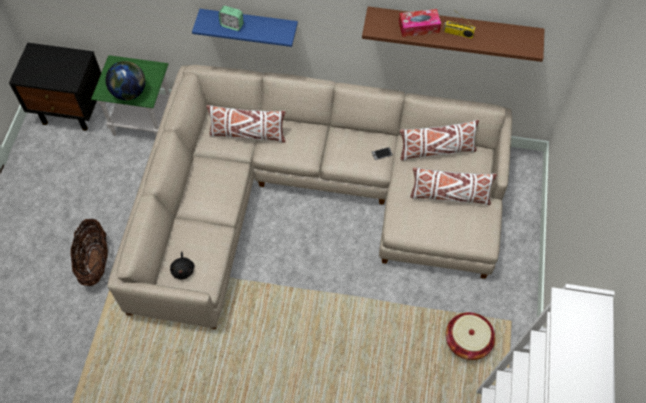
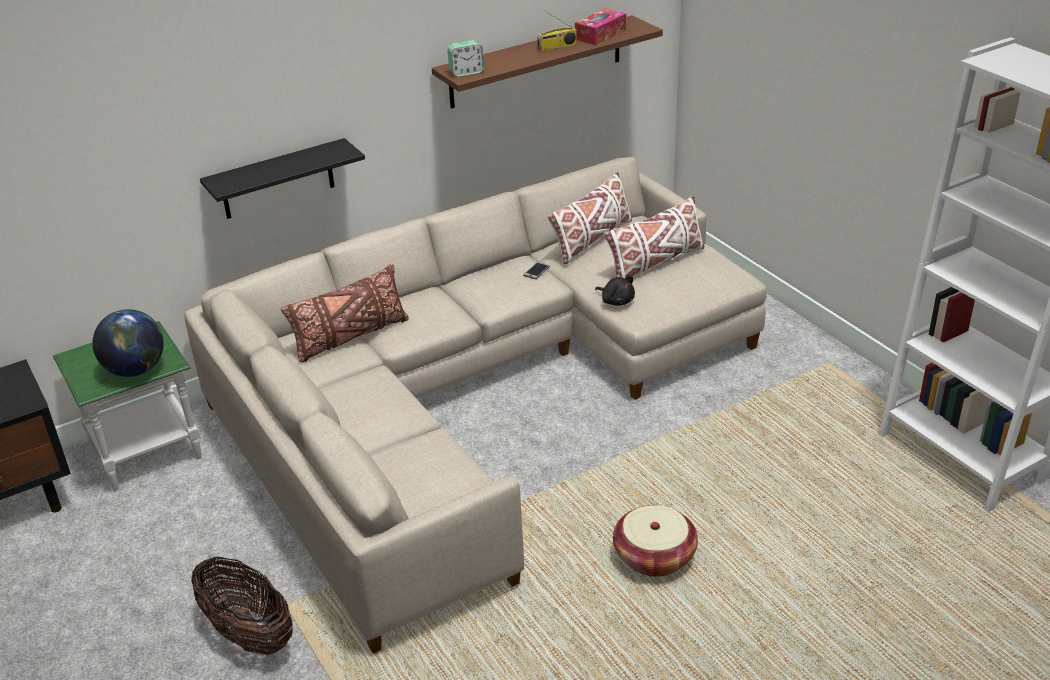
camera: 40 degrees left, 25 degrees down
(183, 269) = (433, 495): black plush toy -> black plush toy (616, 301)
(232, 25) = (265, 171): alarm clock -> alarm clock (466, 72)
(247, 134) = (350, 337): white pillow -> brown pillow
(249, 25) = (277, 180): blue shelf -> black shelf
(419, 27) = (510, 58): tissue box -> tissue box (600, 34)
(468, 341) = (812, 404): basket -> basket (654, 557)

